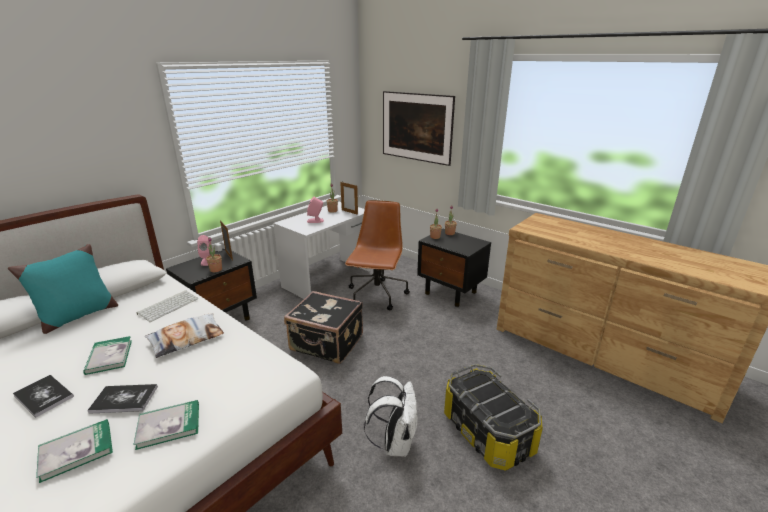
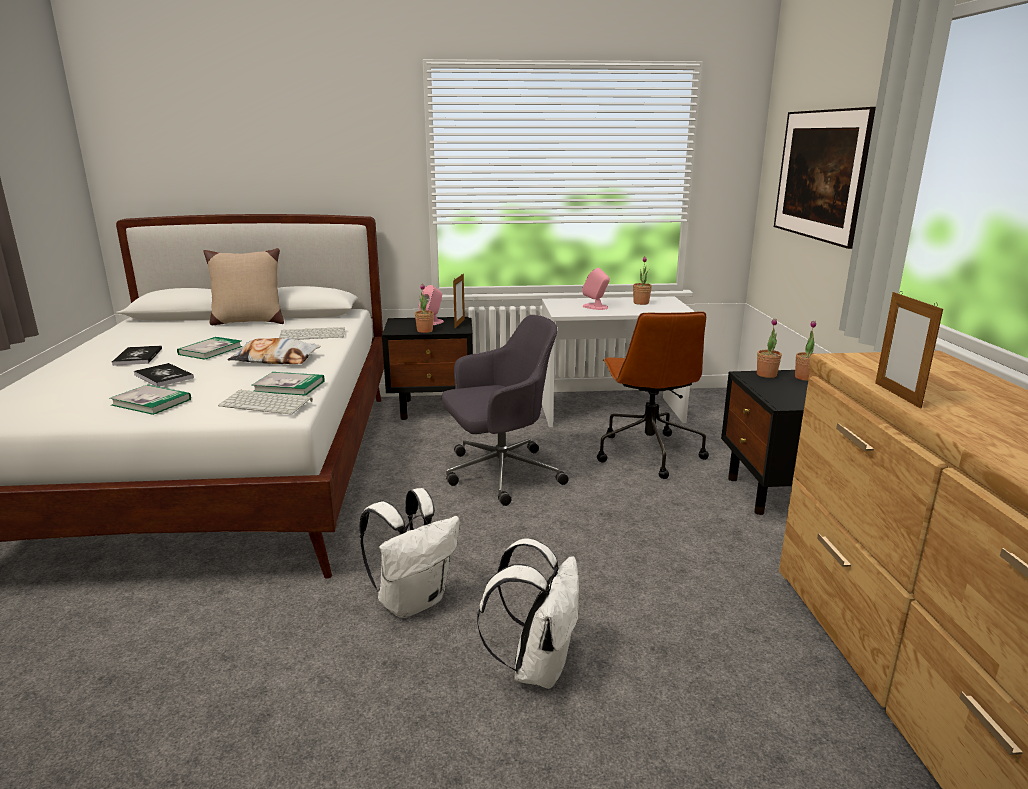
camera: 45 degrees right, 5 degrees down
(76, 451) = (87, 389): book -> book (289, 386)
(77, 316) = (248, 322): turquoise pillow -> beige pillow
(265, 375) = (267, 403): none -> keyboard
(326, 344) = (499, 474): black suitcase -> grey office chair
(349, 212) = (661, 309): picture frame -> picture frame (897, 395)
(377, 296) = (647, 453): brown office chair -> brown office chair turned 120 degrees clockwise
(487, 432) = (537, 666): storage box -> white backpack

